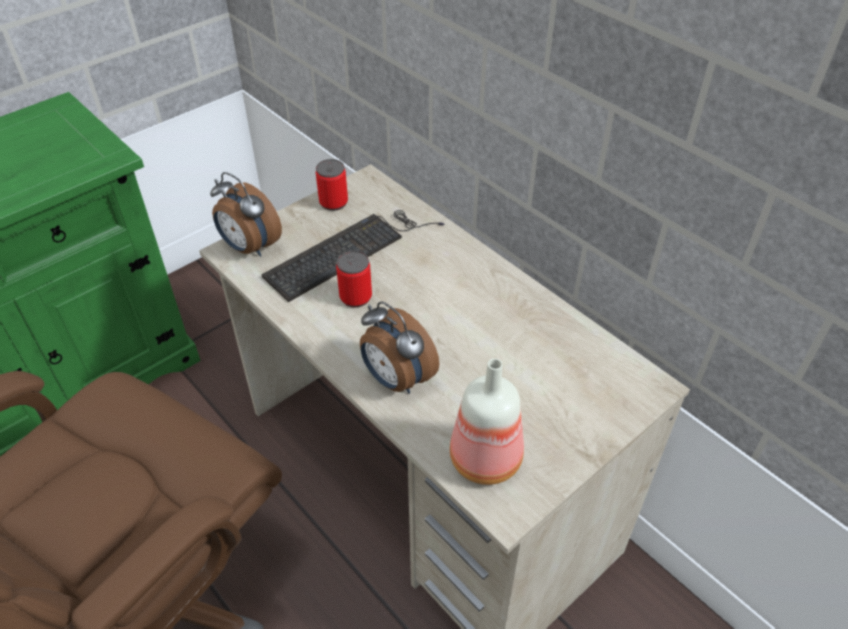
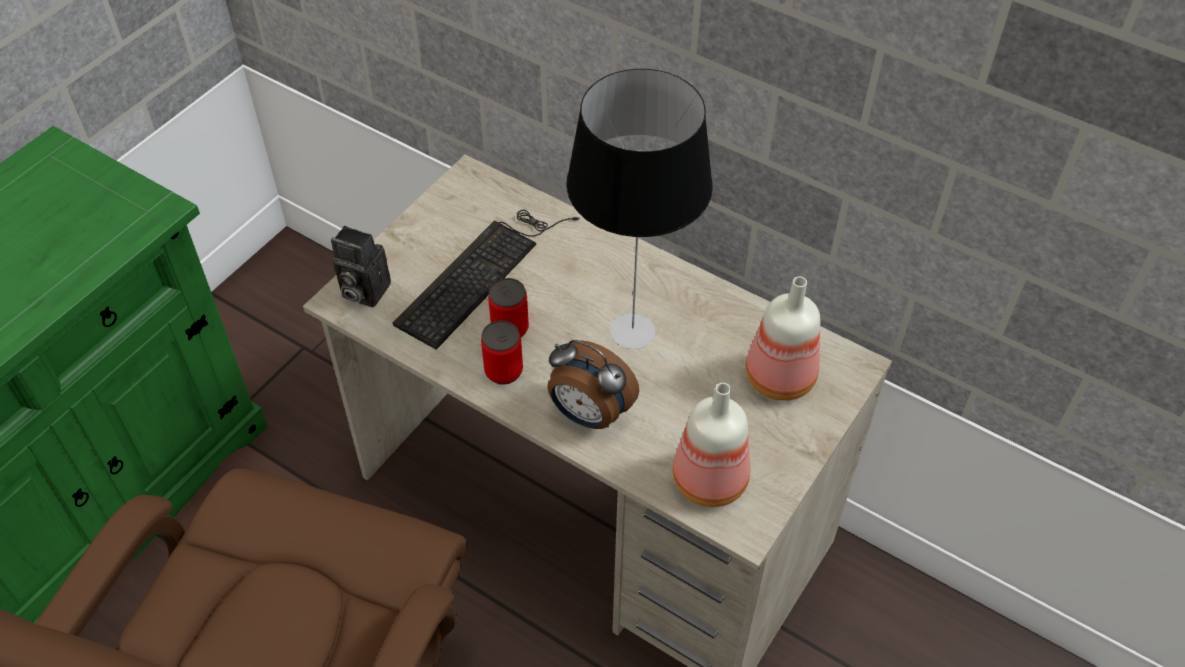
camera: 15 degrees left, 5 degrees up
(249, 247) = (362, 291): alarm clock -> camera
(333, 202) = (439, 214): can -> can (503, 371)
(460, 318) = (633, 330): none -> table lamp
(577, 381) = (778, 376): none -> bottle

